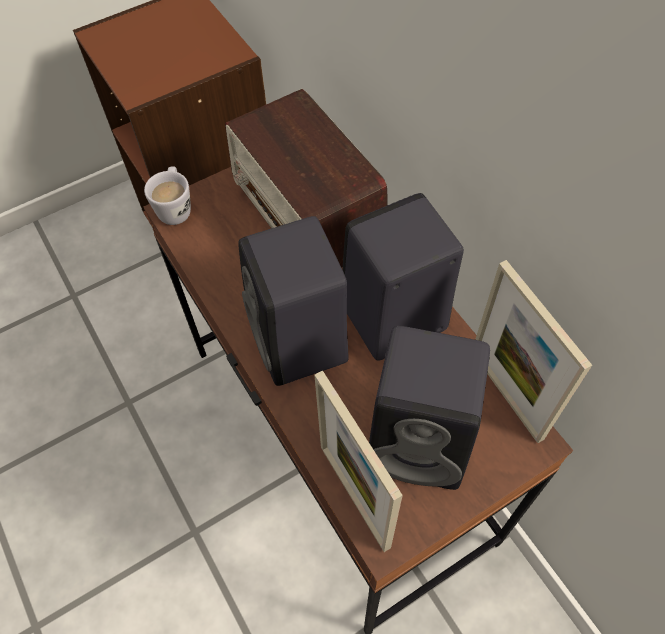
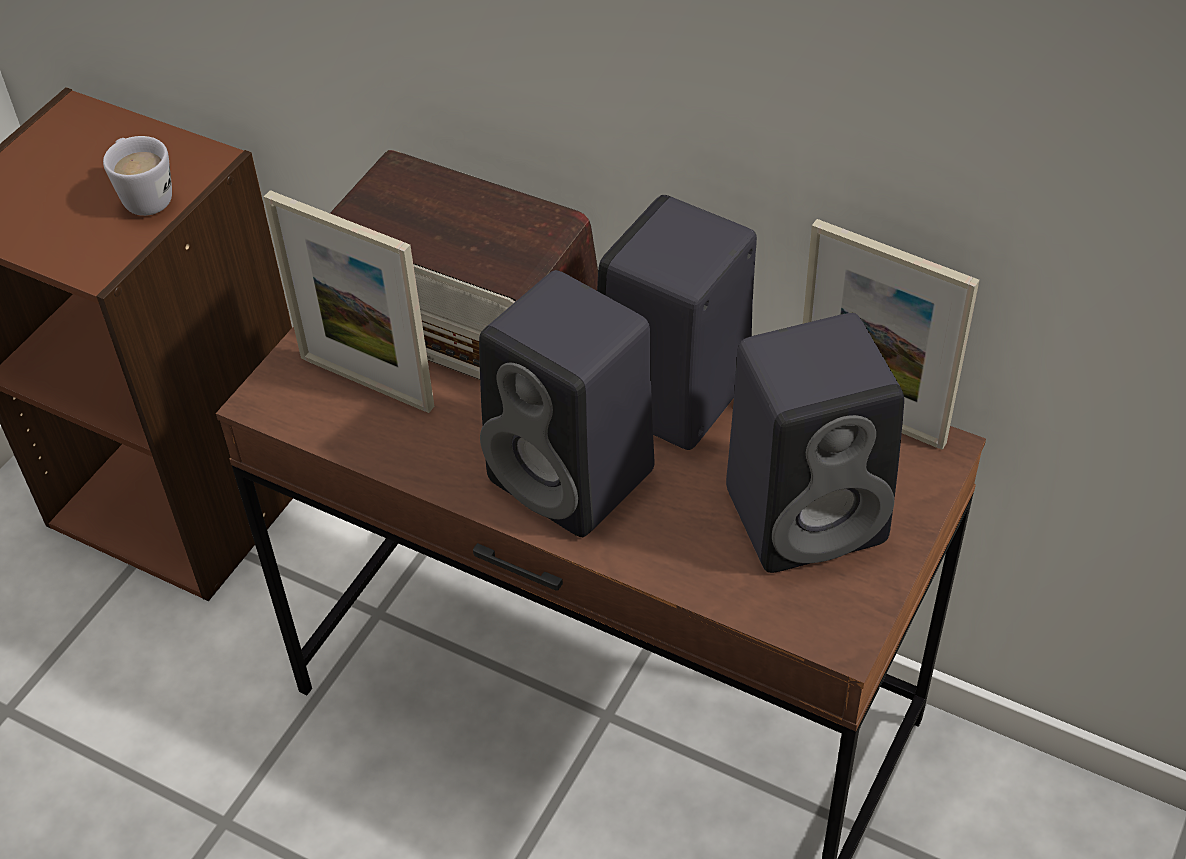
camera: 30 degrees left, 10 degrees down
(175, 208) = (268, 394): white mug -> white mug (144, 196)
(354, 496) = (771, 609): picture frame -> picture frame (366, 382)

